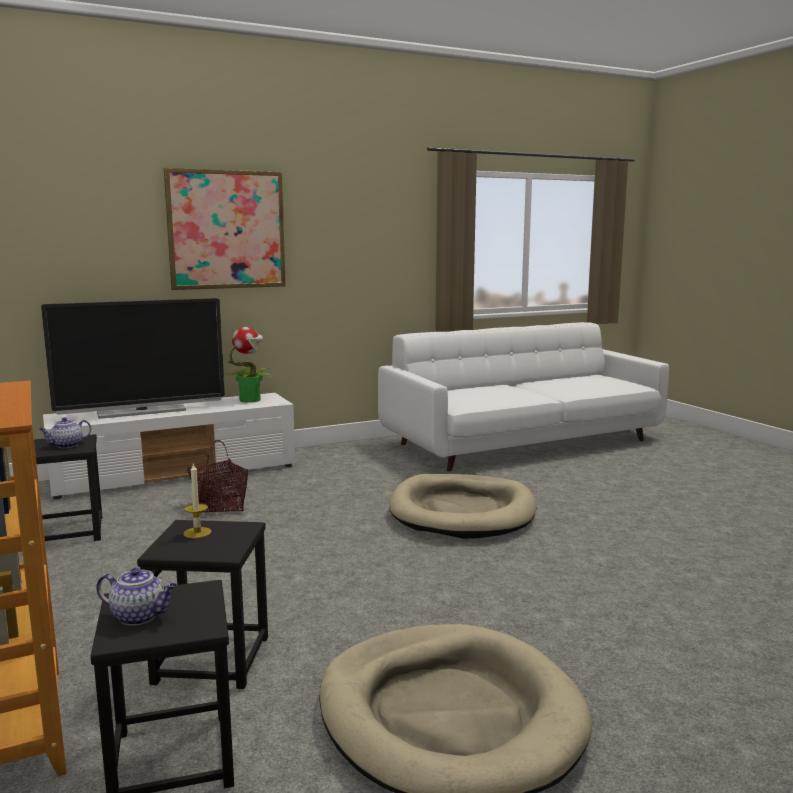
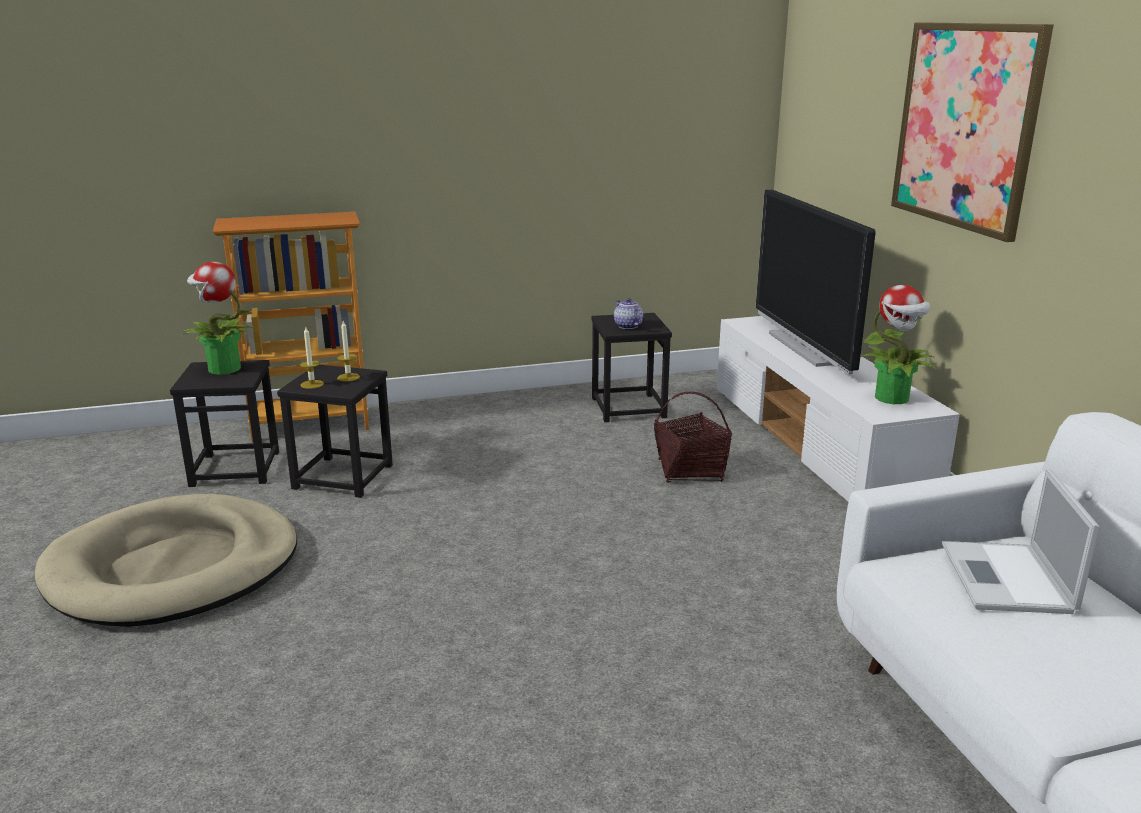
camera: 100 degrees right, 10 degrees up
(140, 616) = (223, 369): teapot -> potted plant
(220, 546) = (312, 384): none -> candle
(462, 512) = (641, 651): beige dog bed -> none
(465, 392) = (1007, 579): none -> laptop

